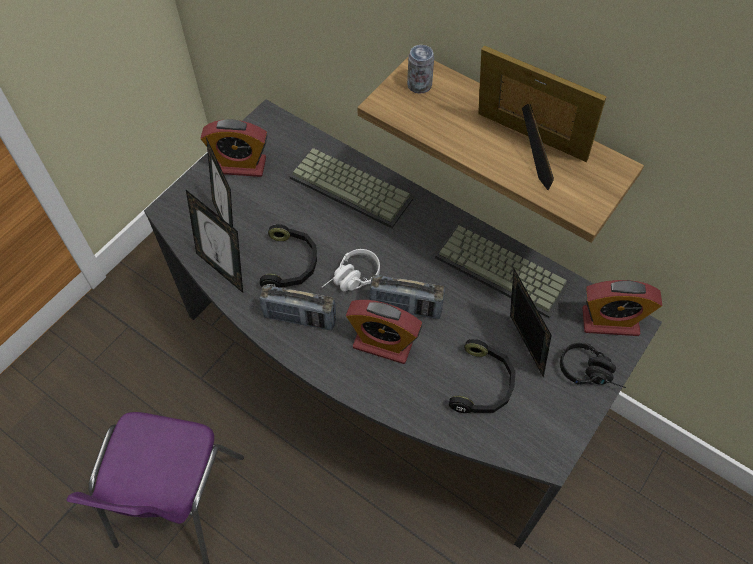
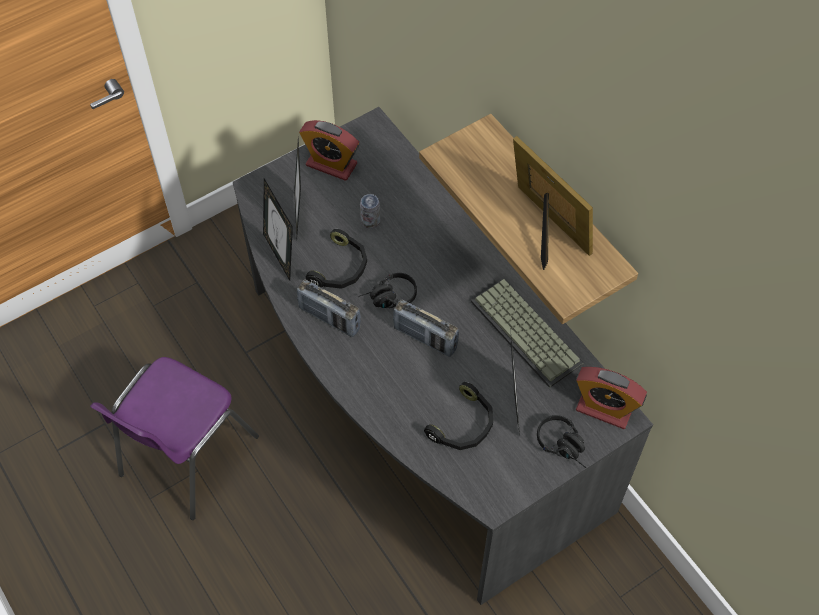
camera: 20 degrees right, 0 degrees up
(351, 280) = (388, 299): white headphones -> black headphones
(353, 187) = (424, 215): keyboard -> none
(383, 343) = (392, 362): alarm clock -> none
(419, 85) = (480, 147): can -> can (370, 221)

